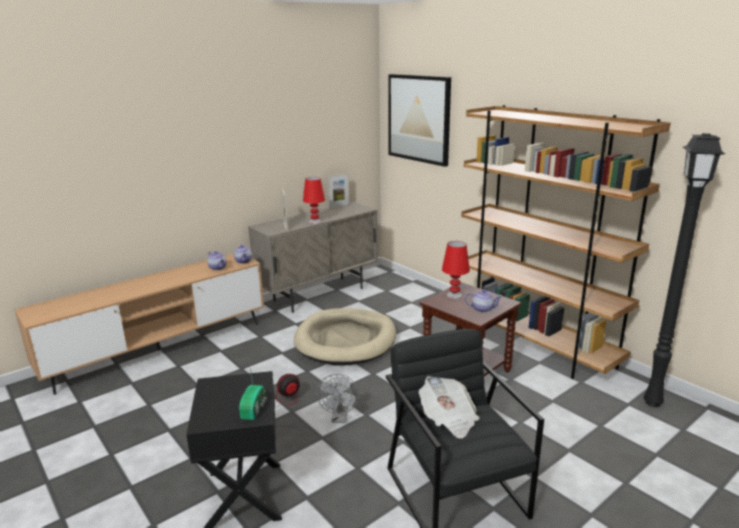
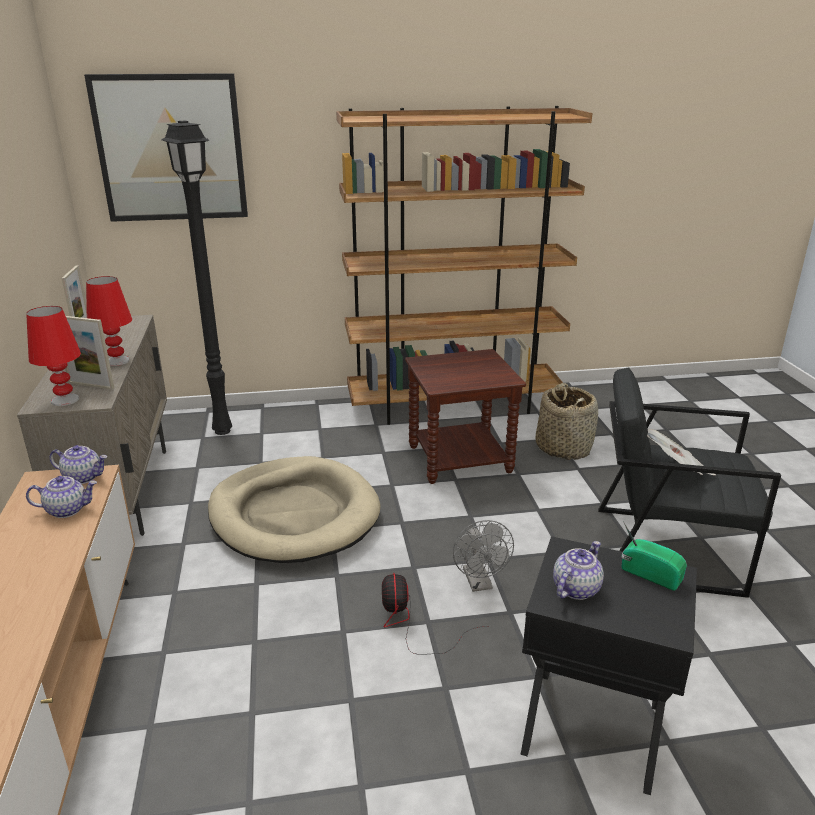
camera: 60 degrees left, 5 degrees up
(339, 418) = (479, 583): grey fan -> grey fan turned 45 degrees clockwise
(454, 295) = (436, 371): red table lamp -> red table lamp (65, 400)
(482, 309) = (488, 369): teapot -> teapot (575, 588)
(542, 407) = (563, 448): none -> basket
(653, 402) = (596, 398): black floor lamp -> black floor lamp (223, 430)

